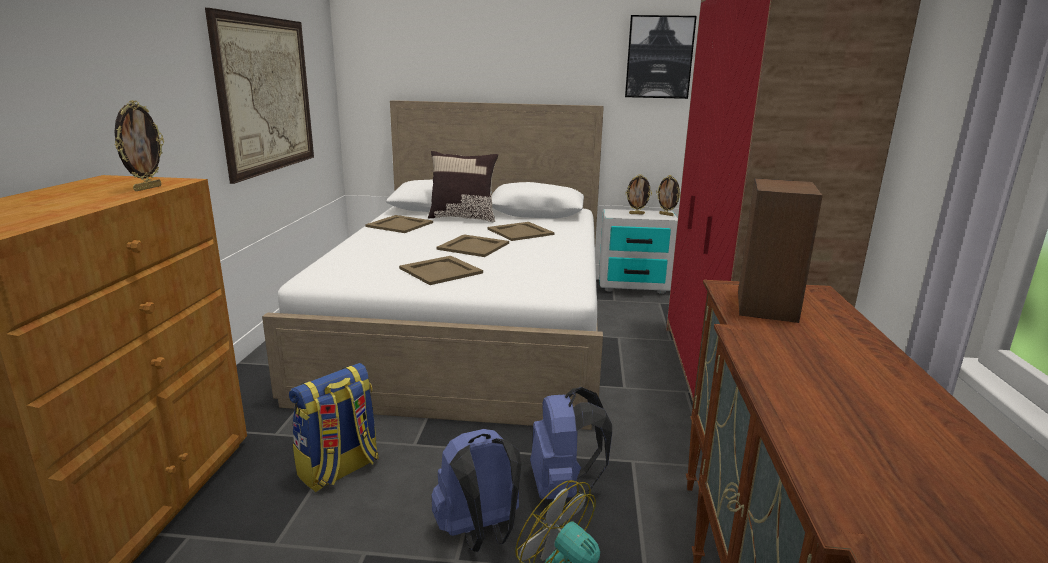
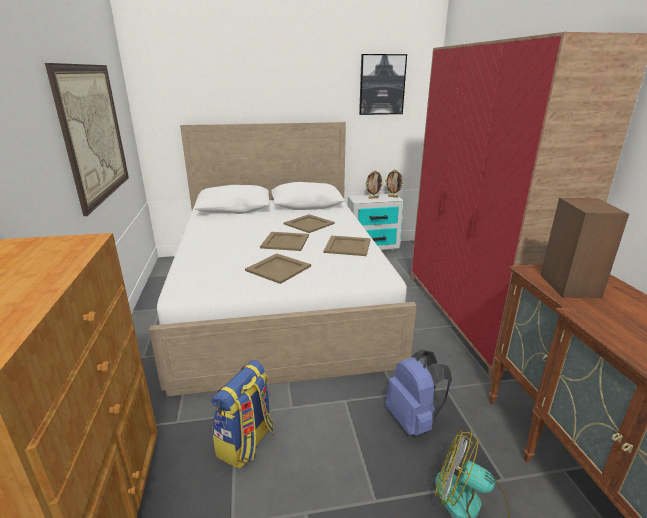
camera: 15 degrees left, 5 degrees up
(147, 188) = (71, 254): picture frame -> none
(399, 224) = (213, 227): beige tray -> beige tray (347, 246)
(463, 218) = (258, 215): pillow -> none
(479, 533) = (379, 473): blue backpack -> none

